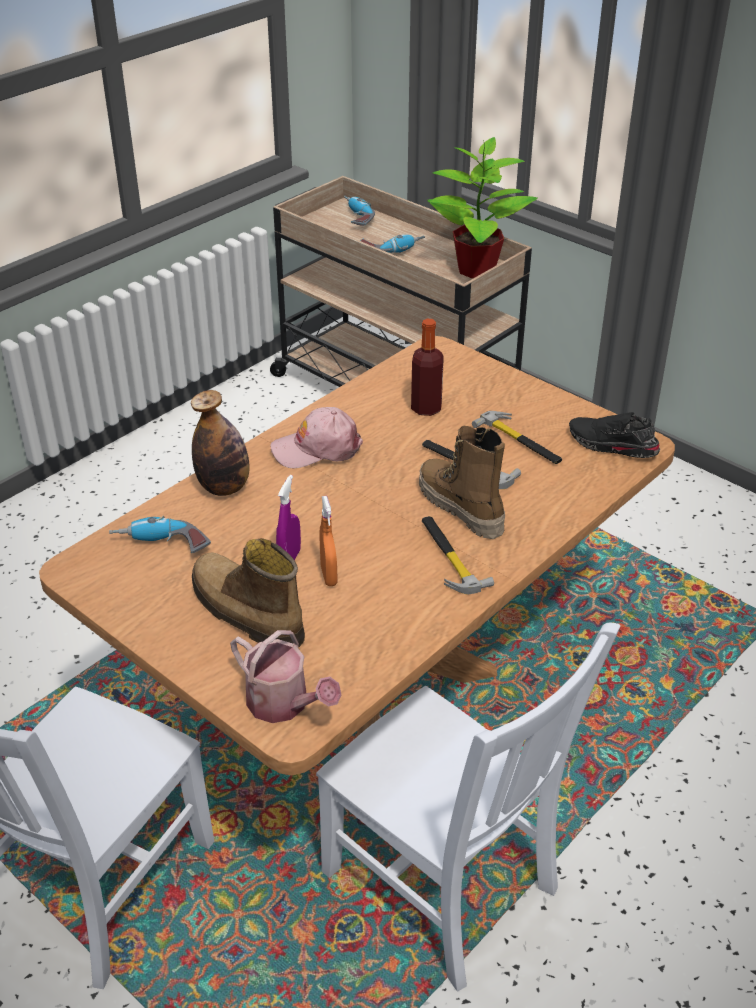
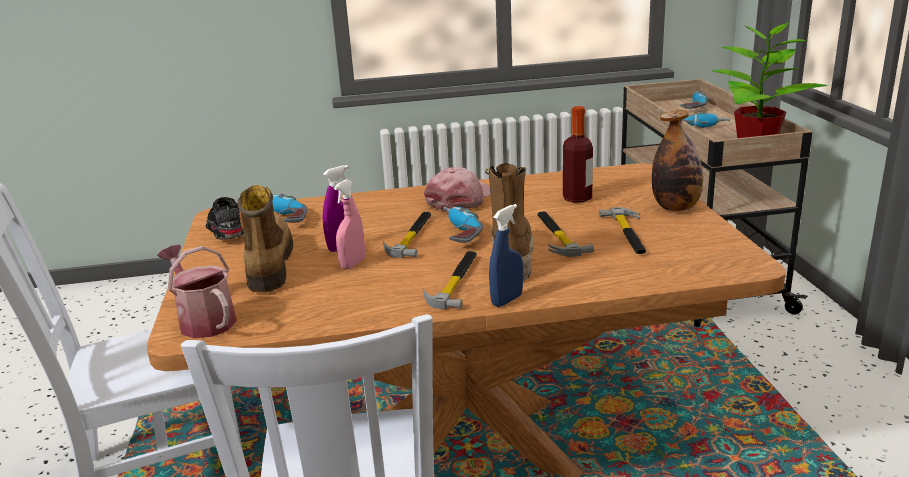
camera: 40 degrees right, 15 degrees down
(224, 487) = (367, 202): bottle -> bottle (676, 207)
(284, 704) = (203, 320): watering can -> watering can turned 150 degrees clockwise
(317, 448) = (460, 199): pink cap -> pink cap turned 90 degrees clockwise
(329, 576) = (353, 264): orange spray bottle -> pink spray bottle
(337, 517) = (412, 236): none -> hammer
(376, 497) = (457, 234): none -> power drill
(515, 559) = (507, 300): none -> blue spray bottle
(611, 446) = (713, 257): black shoe -> black shoe (225, 229)

